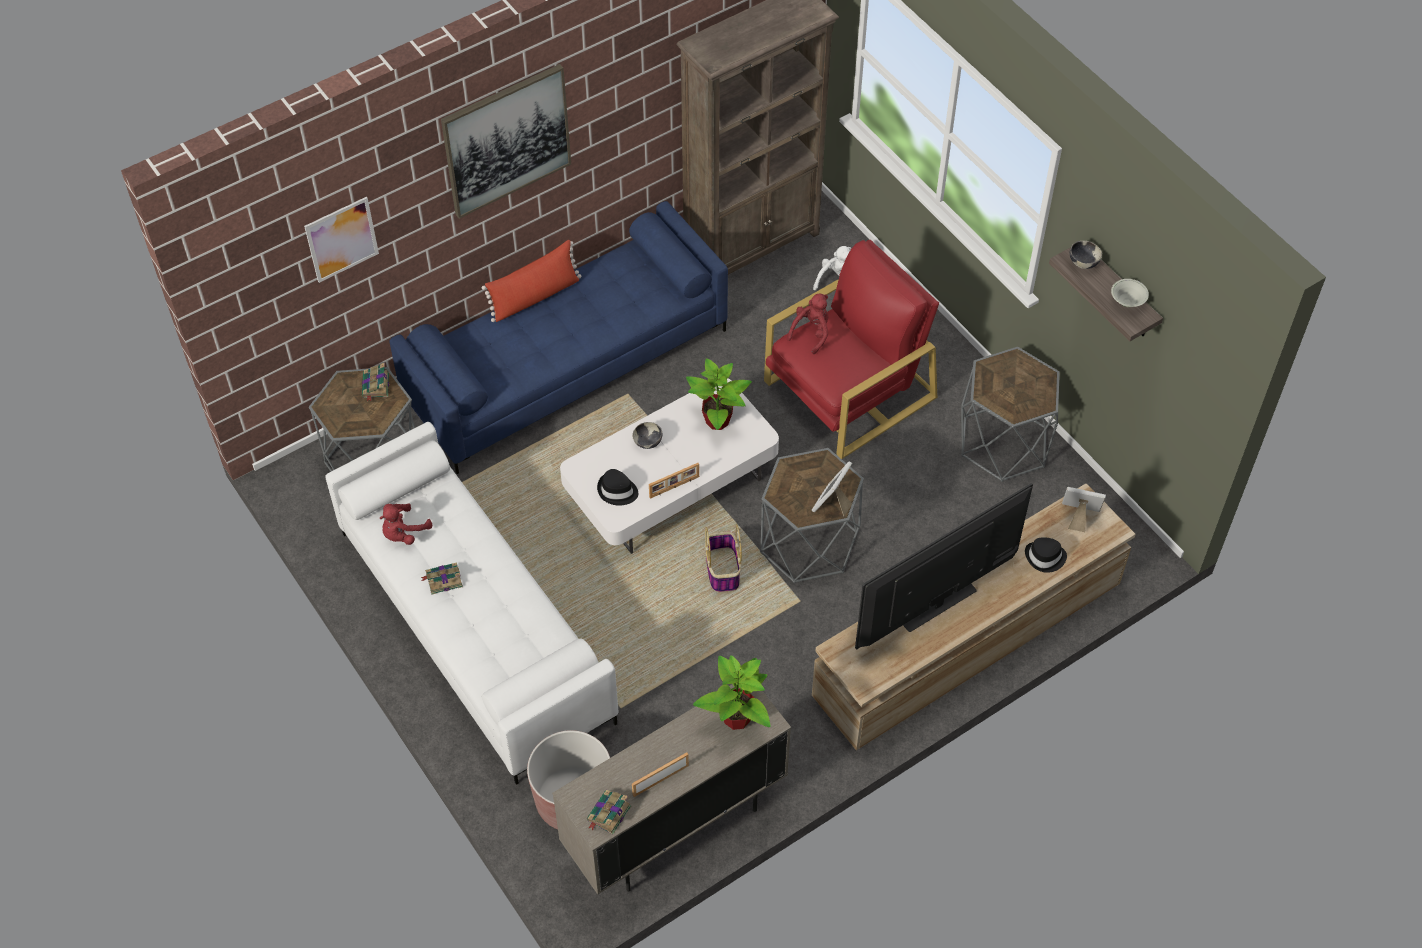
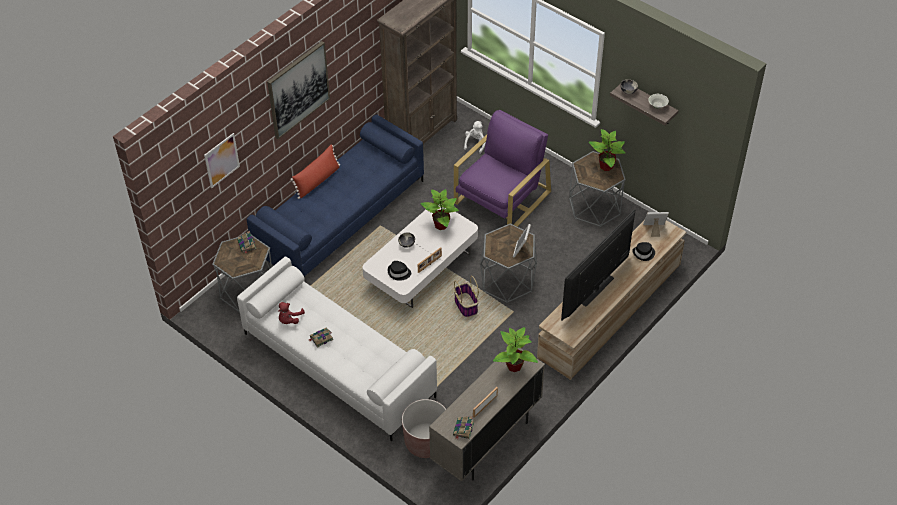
camera: 15 degrees left, 5 degrees down
(811, 333) = (479, 167): red plush toy -> none
(848, 390) = (501, 198): red armchair -> purple armchair
(1032, 380) = (606, 166): none -> potted plant

